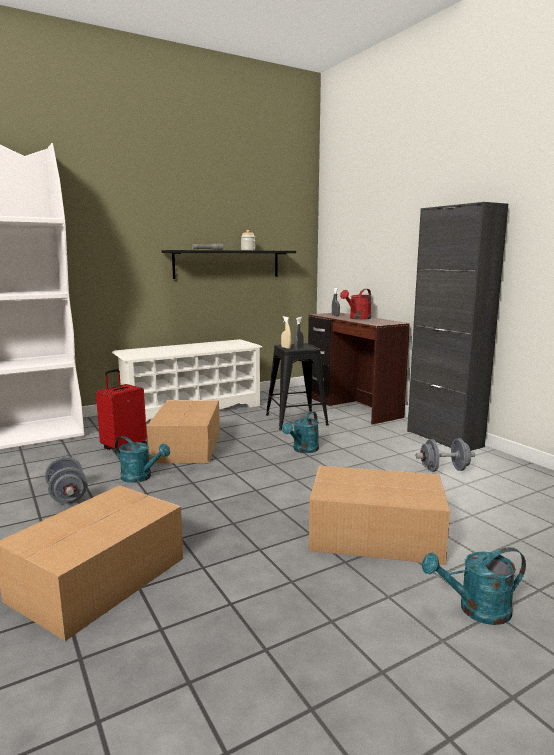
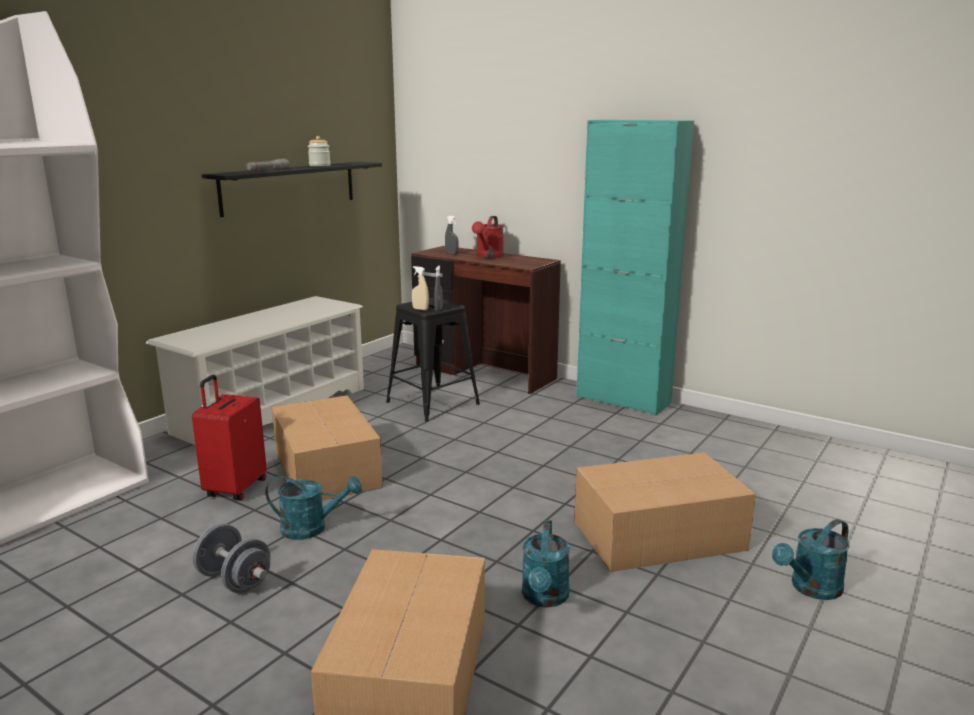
camera: 25 degrees left, 5 degrees up
(303, 450) = (482, 445): turquoise watering can -> turquoise watering can (545, 598)
(444, 439) = (623, 400): black cabinet -> turquoise cabinet
(444, 469) = (656, 440): grey dumbbell -> none

